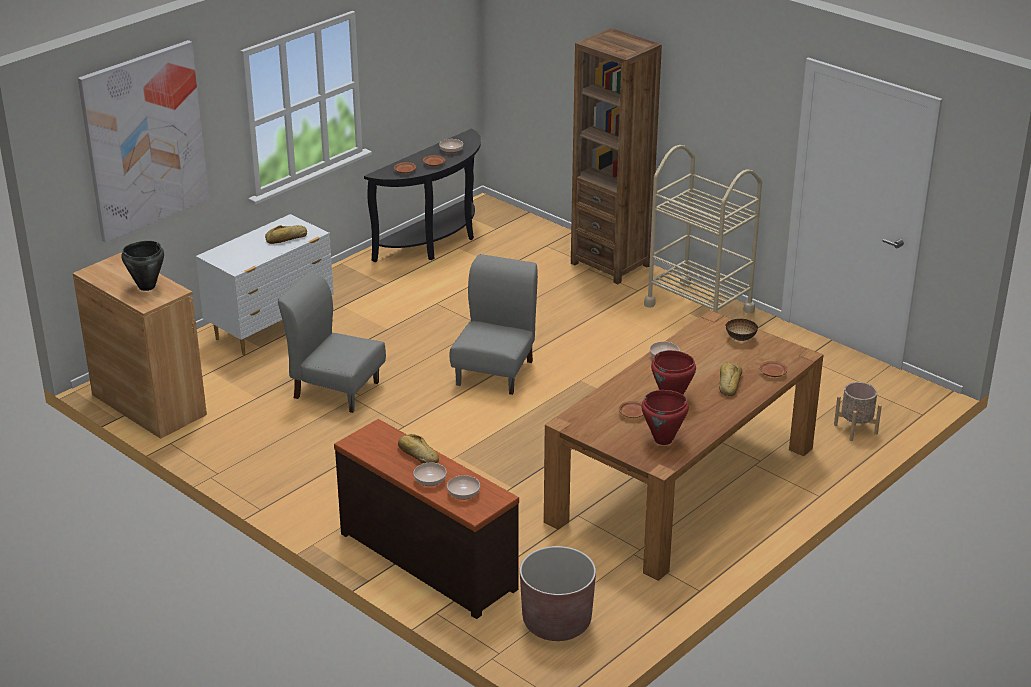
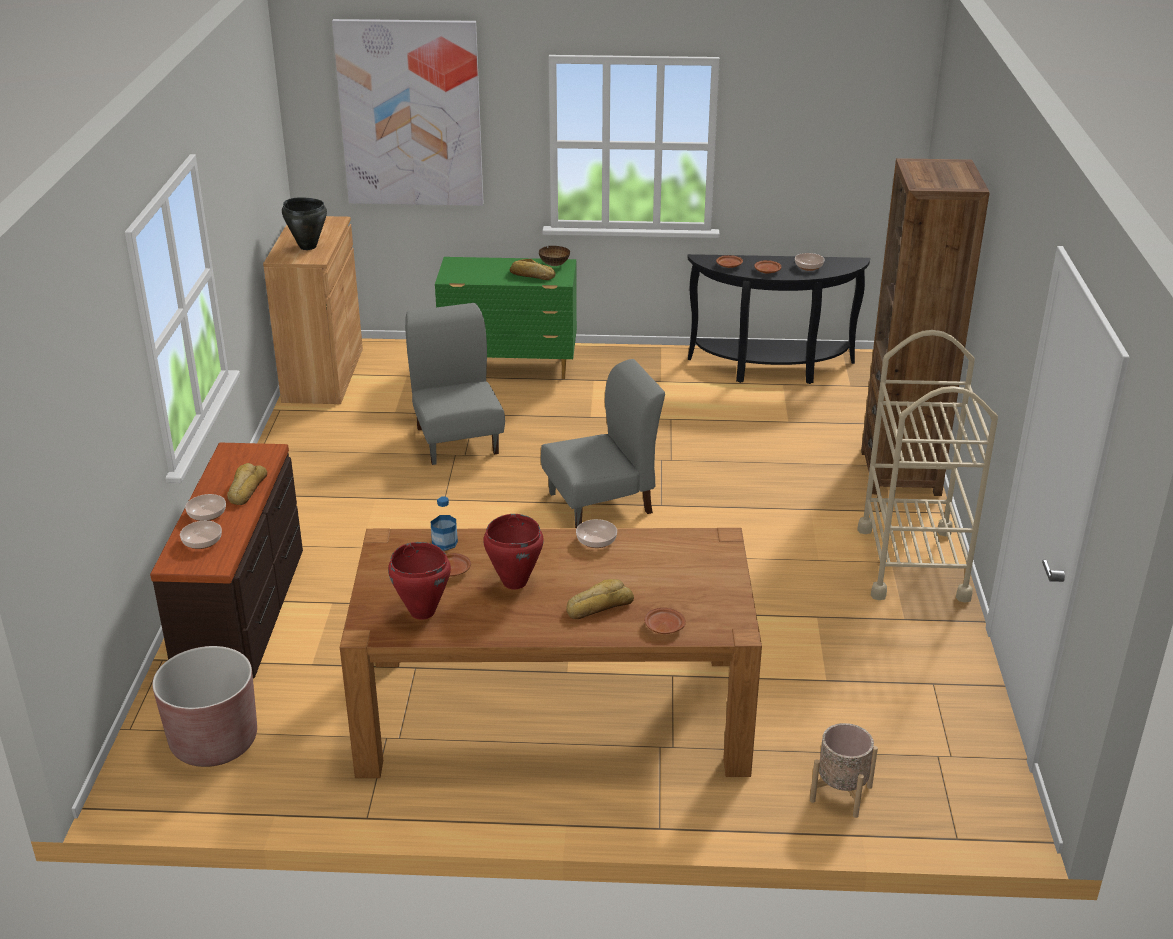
camera: 50 degrees right, 0 degrees up
(272, 327) = (510, 367): white dresser -> green dresser
(599, 404) = (444, 543): none -> bottle
(741, 338) = (710, 573): bowl -> bowl (555, 265)

